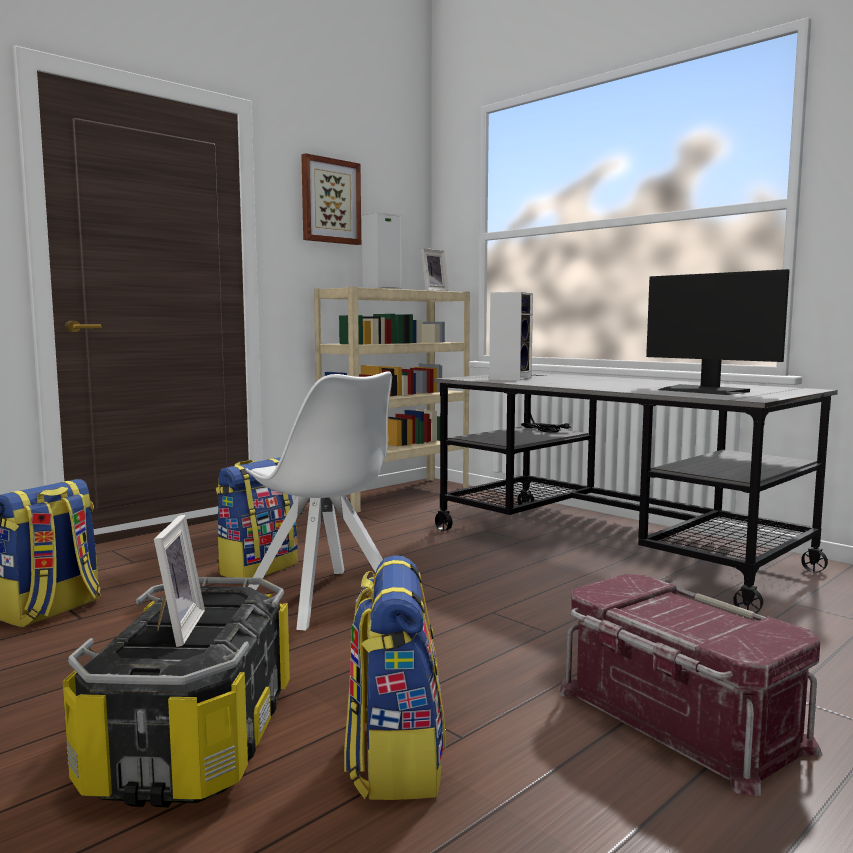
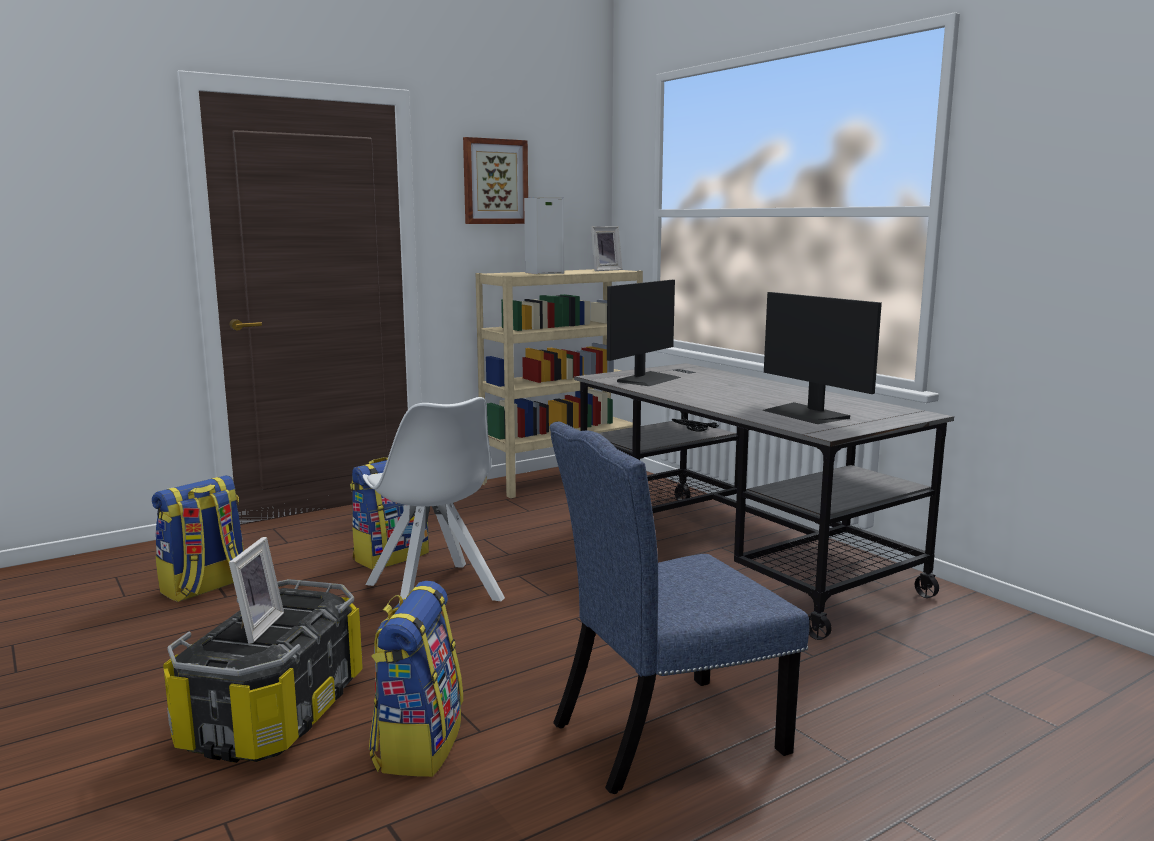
camera: 10 degrees right, 5 degrees up
(510, 378) = (648, 379): speaker -> monitor
(677, 719) = (670, 733): red storage box -> blue chair

